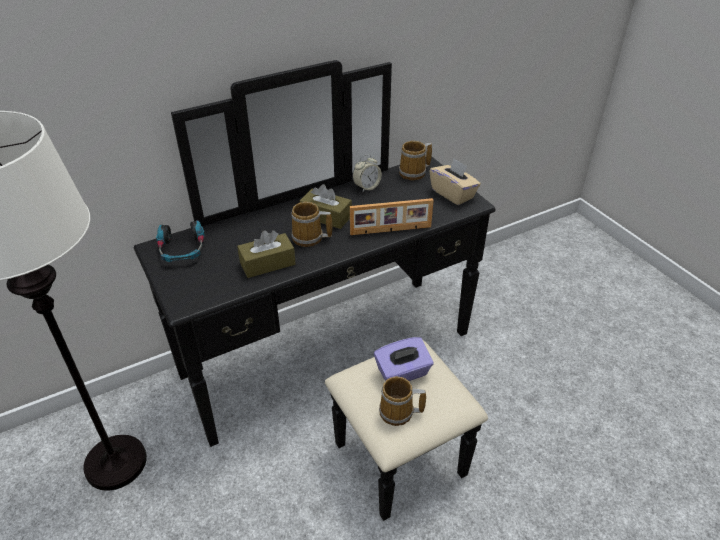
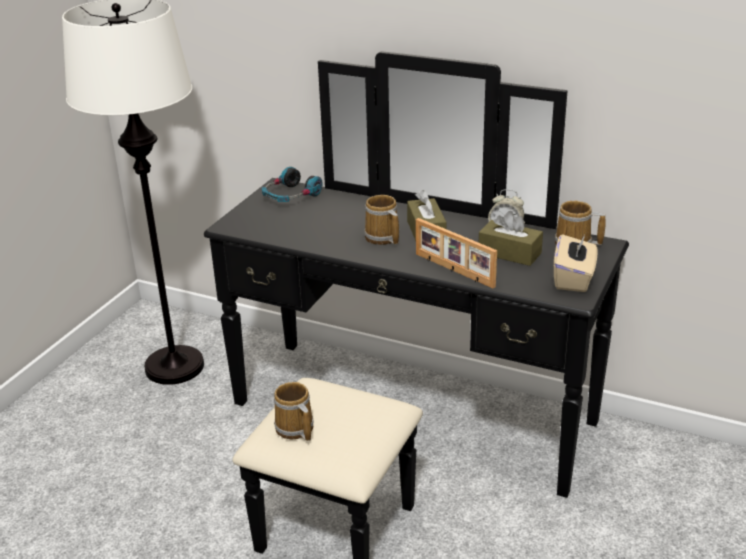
camera: 55 degrees right, 10 degrees down
(267, 263) = (321, 235): brown tissue box -> brown tissue box (509, 253)
(402, 373) = (347, 410): purple tissue box -> none

